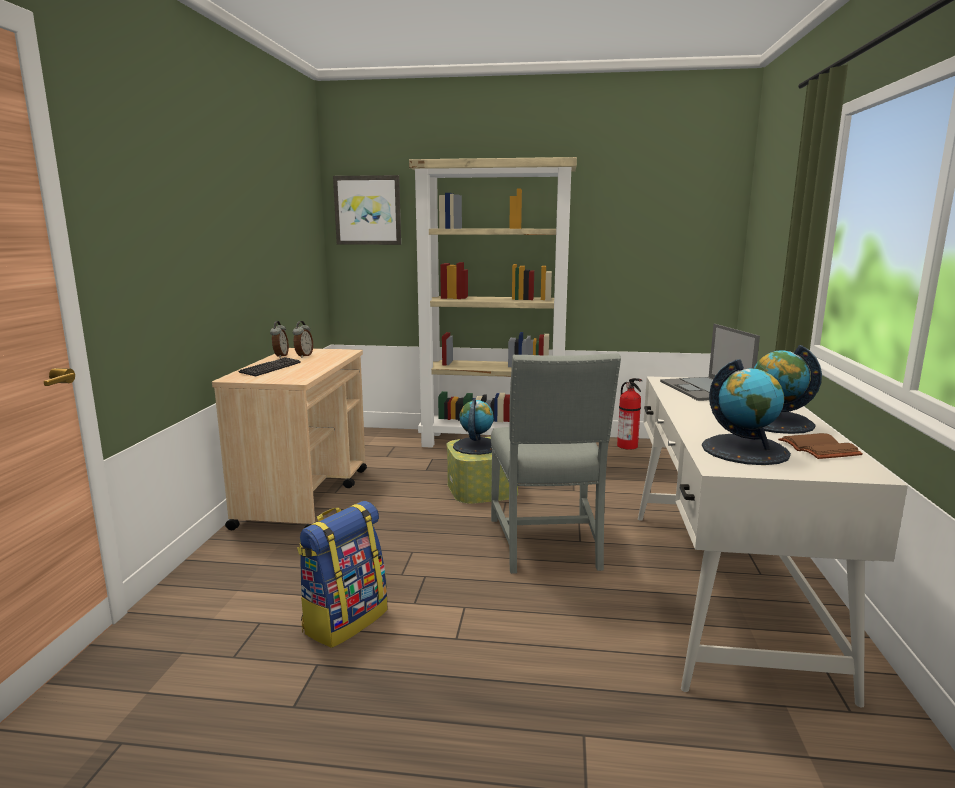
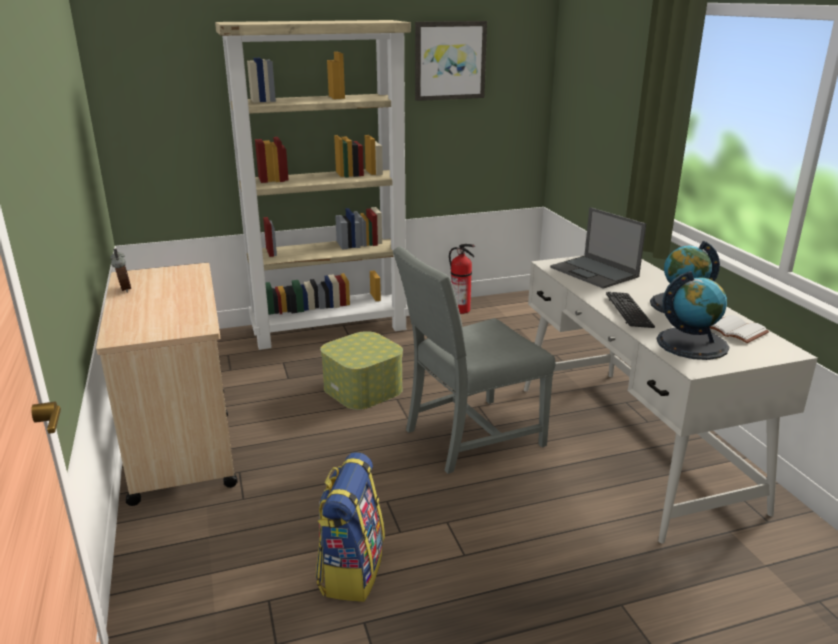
camera: 25 degrees left, 10 degrees up
(271, 368) = (141, 313): keyboard -> keyboard (628, 311)
(303, 356) = (153, 285): alarm clock -> none
(368, 210) = (148, 78): picture -> picture (450, 60)
(476, 446) = (354, 348): globe -> none
(547, 544) = (469, 437): grey chair -> grey chair turned 90 degrees clockwise
(816, 448) = (734, 331): brown book -> white book

